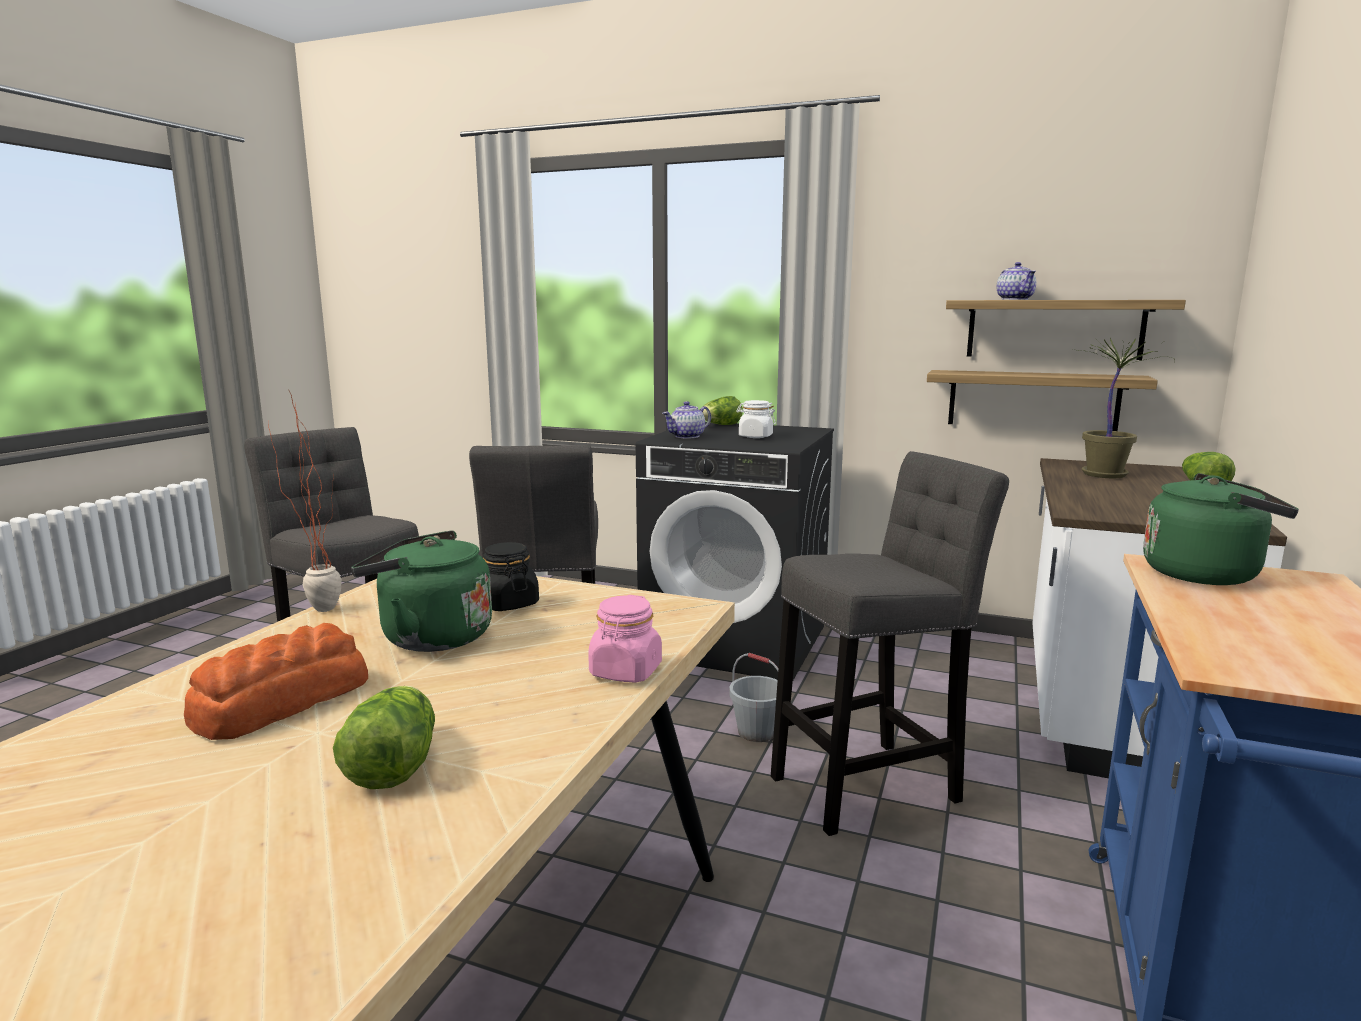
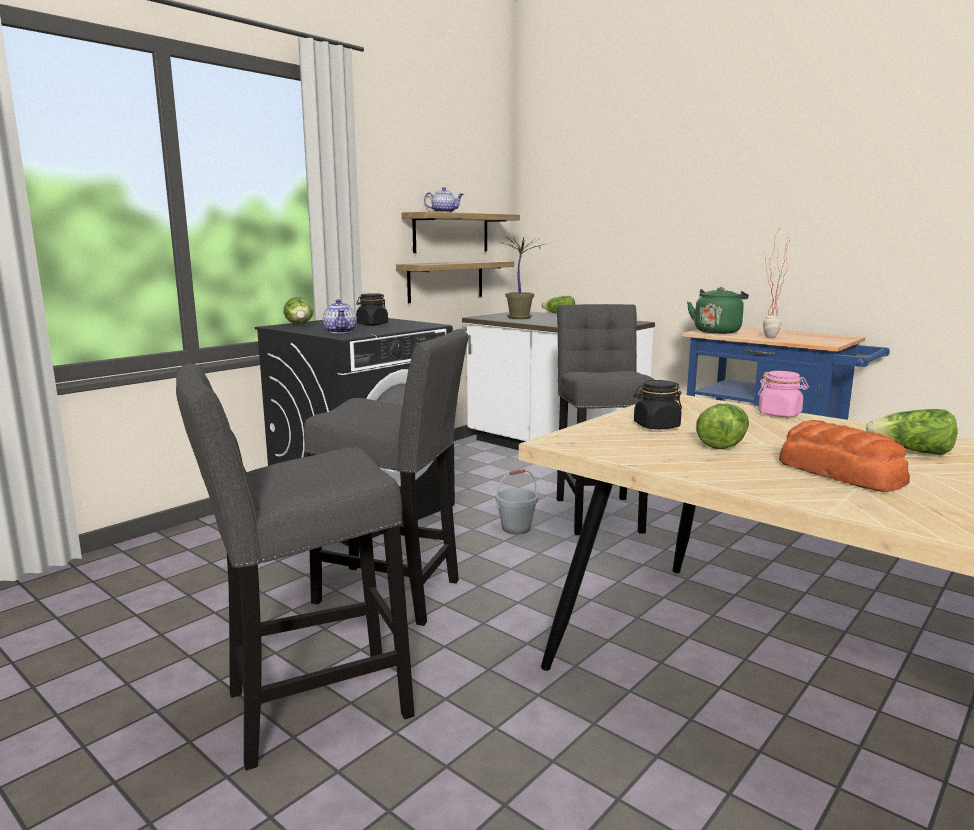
camera: 70 degrees left, 0 degrees up
(319, 607) = (642, 469): potted plant -> potted plant (767, 337)
(430, 637) = (722, 443): green kettle -> lettuce
(755, 436) = (372, 324): white jar -> black jar

